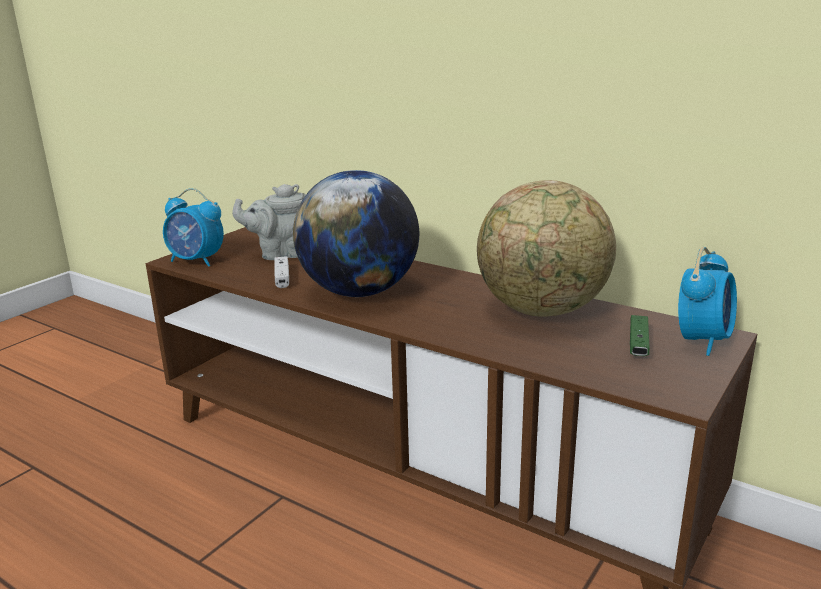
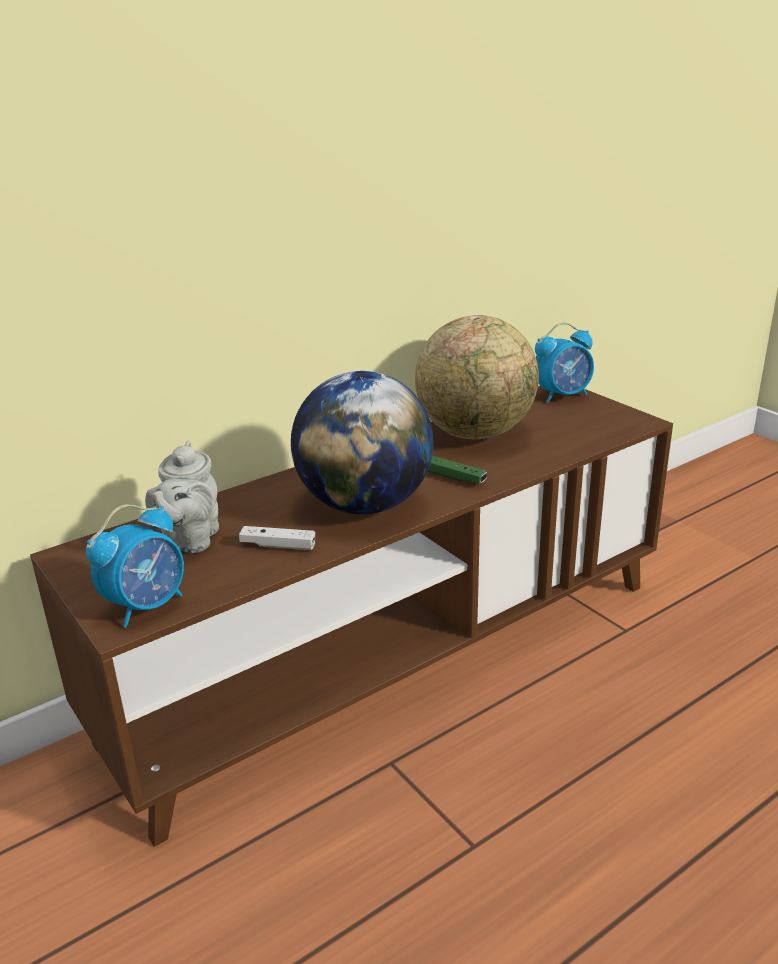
camera: 70 degrees left, 5 degrees up
(638, 344) = (557, 415): green game controller -> green game controller (454, 477)
(703, 340) = (563, 395): alarm clock -> alarm clock turned 105 degrees clockwise

